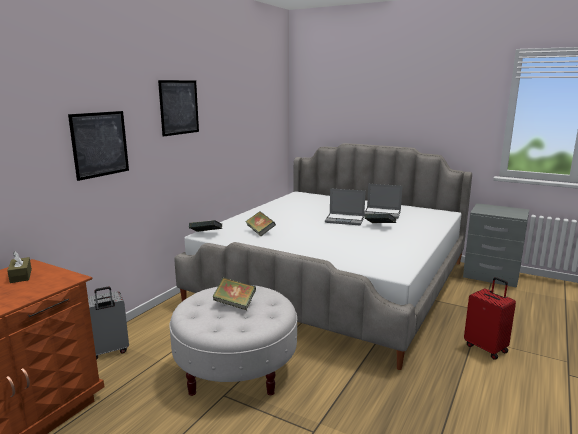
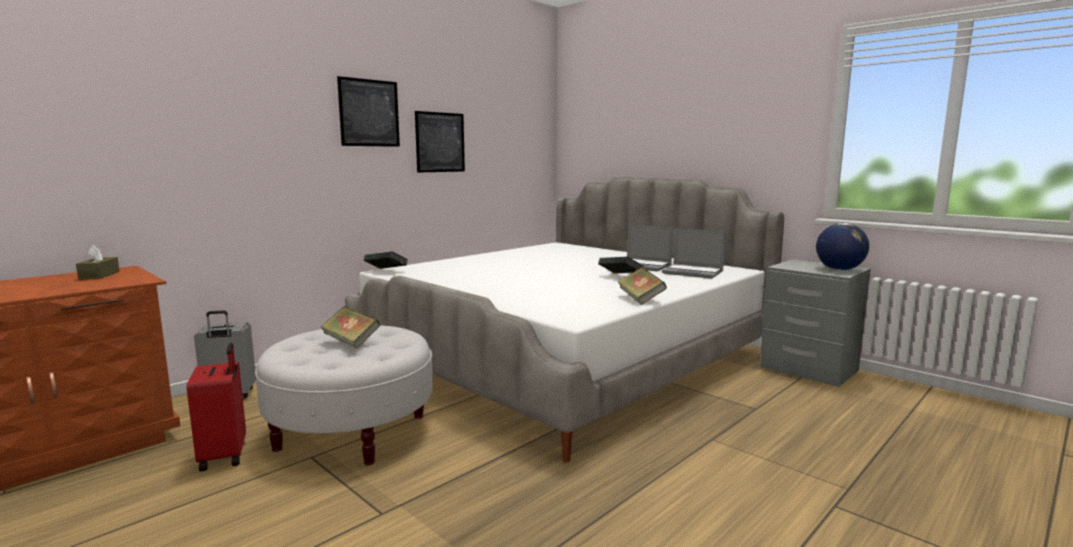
camera: 15 degrees right, 5 degrees down
(100, 144) = (245, 144): picture -> picture (440, 142)
(260, 232) = (454, 273): book -> book (640, 299)
(345, 220) = (581, 269): laptop -> laptop (693, 272)
(486, 348) = (722, 454): red suitcase -> red suitcase (225, 456)
(513, 212) = (839, 269): none -> globe

